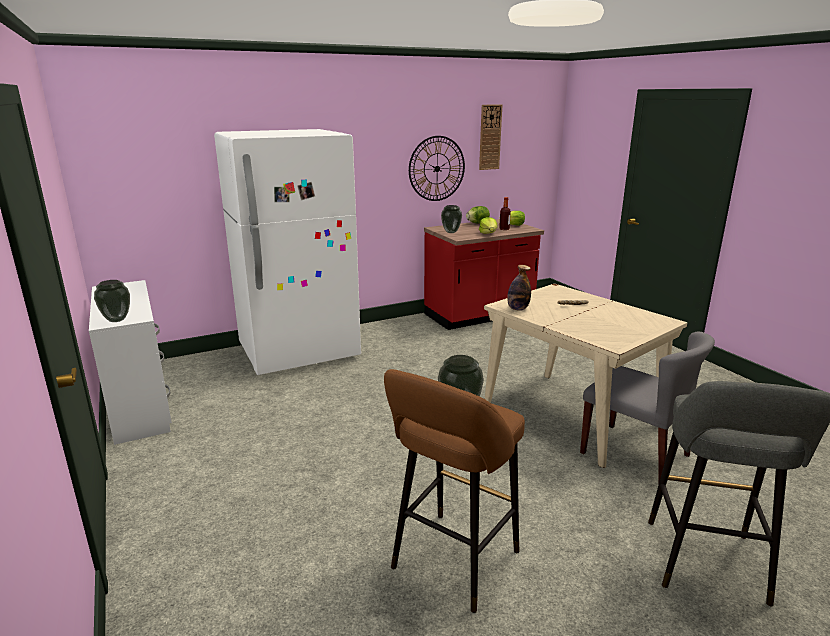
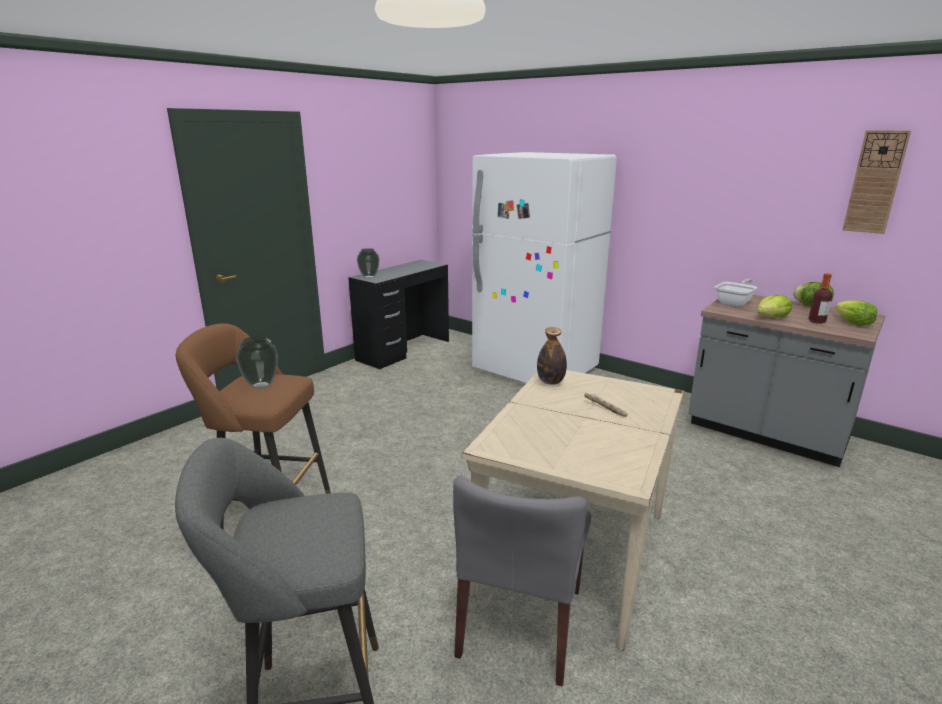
camera: 65 degrees right, 0 degrees up
(140, 405) = (403, 350): white desk -> black desk
(437, 168) = (765, 217): wall clock -> none
(451, 232) = (735, 302): vase -> frying pan
(479, 315) = (766, 433): red counter -> grey counter

